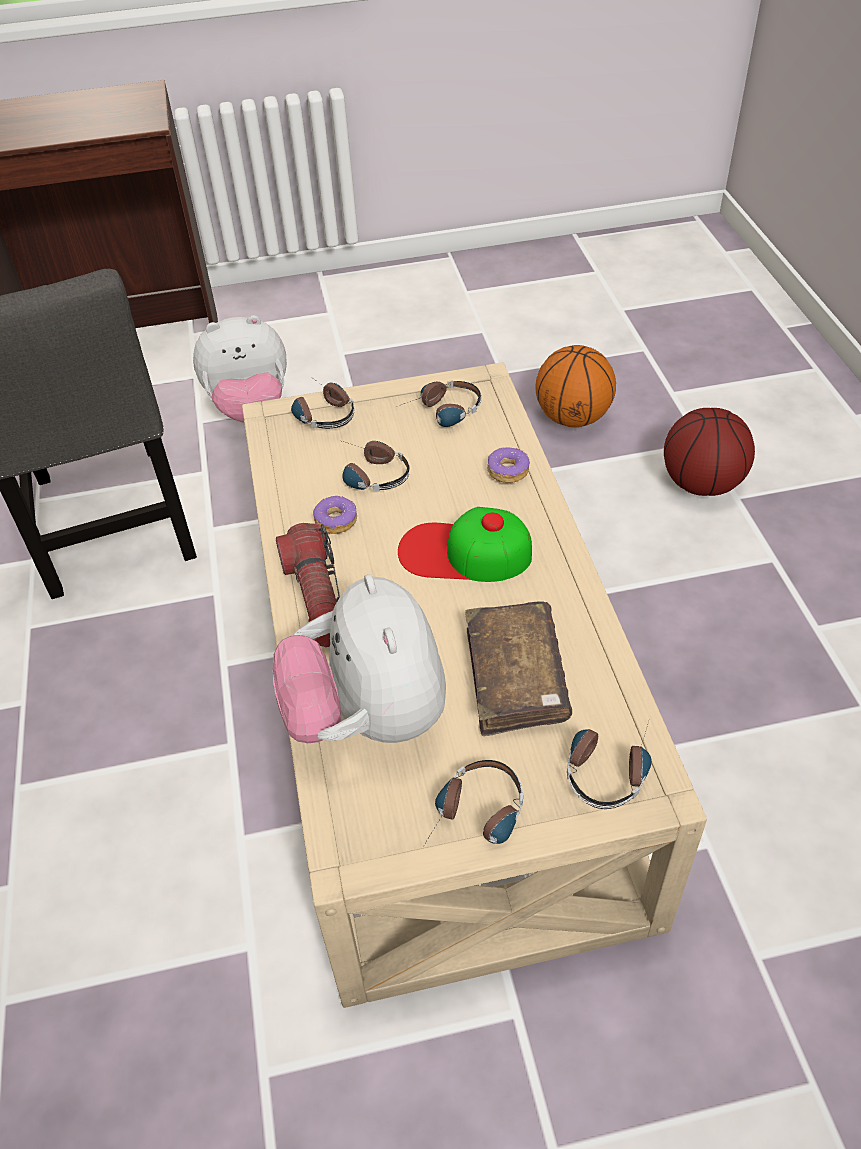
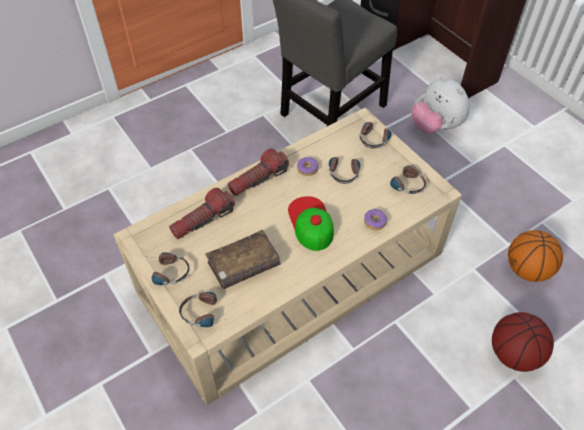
camera: 65 degrees right, 5 degrees up
(368, 716) = (203, 220): plush toy -> flashlight

